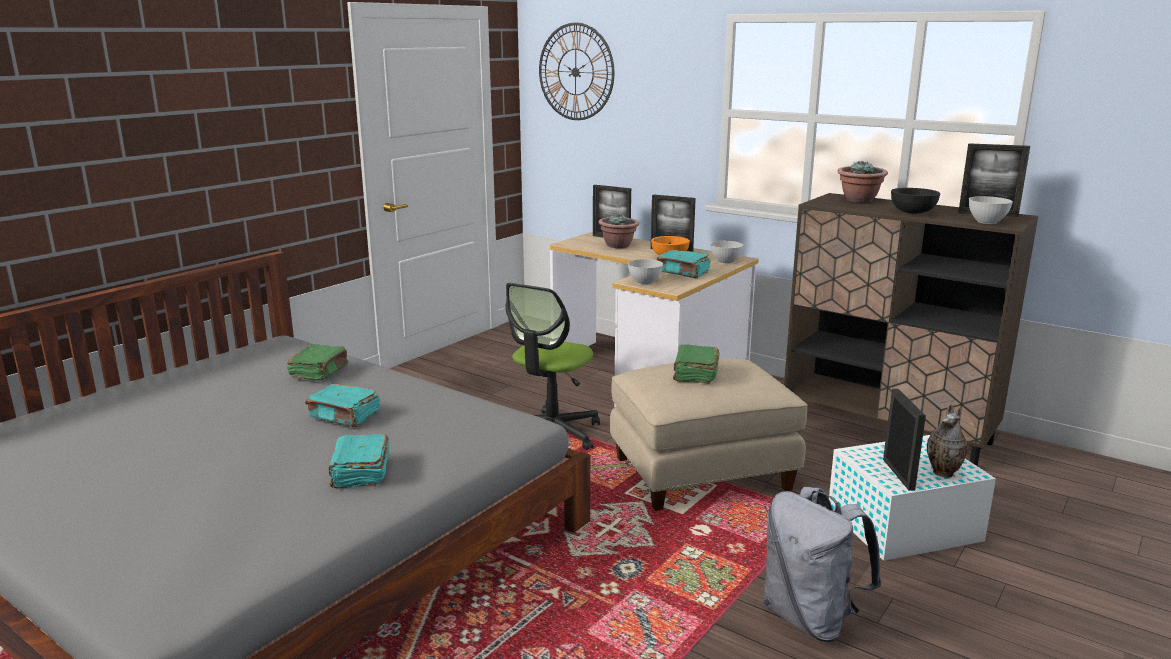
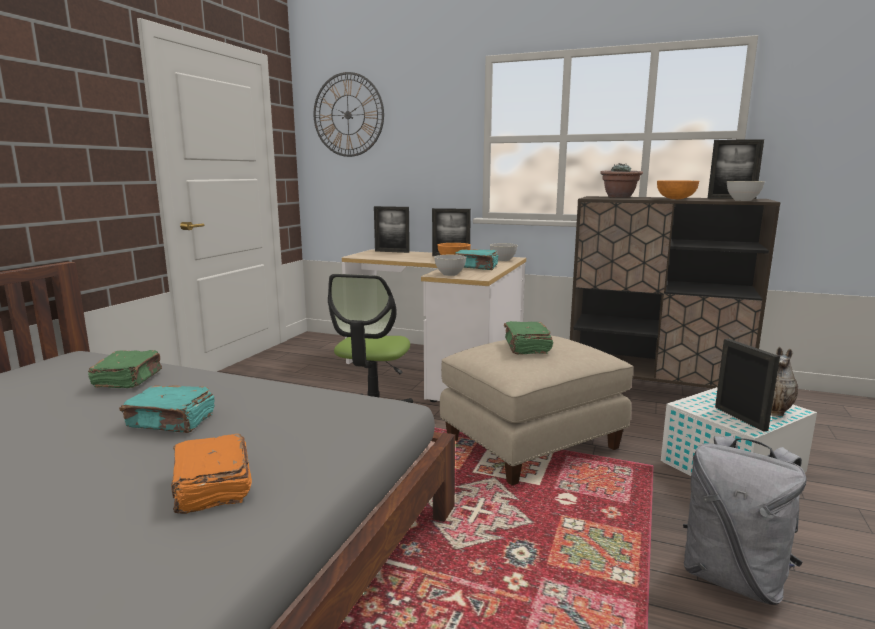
camera: 15 degrees left, 5 degrees down
(360, 473) = (212, 487): turquoise book -> orange book
(618, 246) = (403, 255): potted plant -> none
(912, 212) = (675, 199): black bowl -> orange bowl

